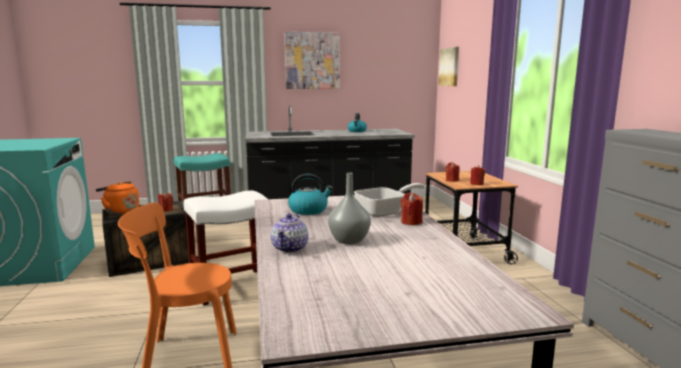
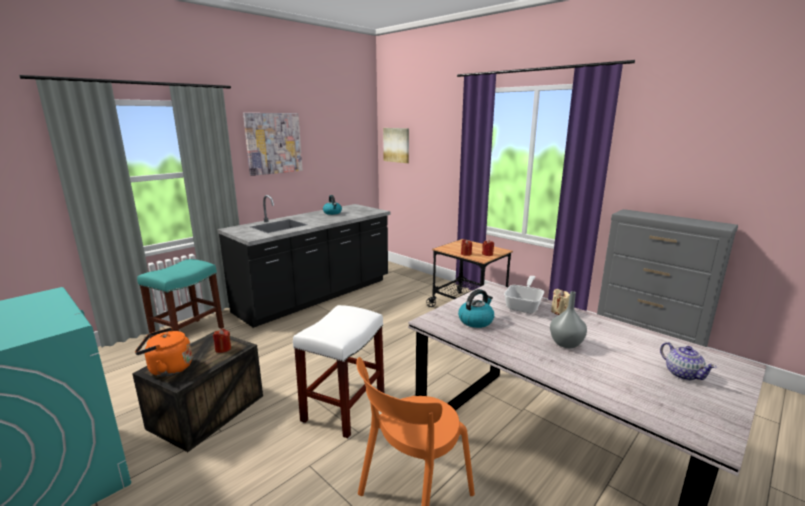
camera: 35 degrees left, 5 degrees up
(290, 248) = (552, 366): teapot -> teapot (682, 374)
(411, 222) = (559, 311): red candle -> beige candle

